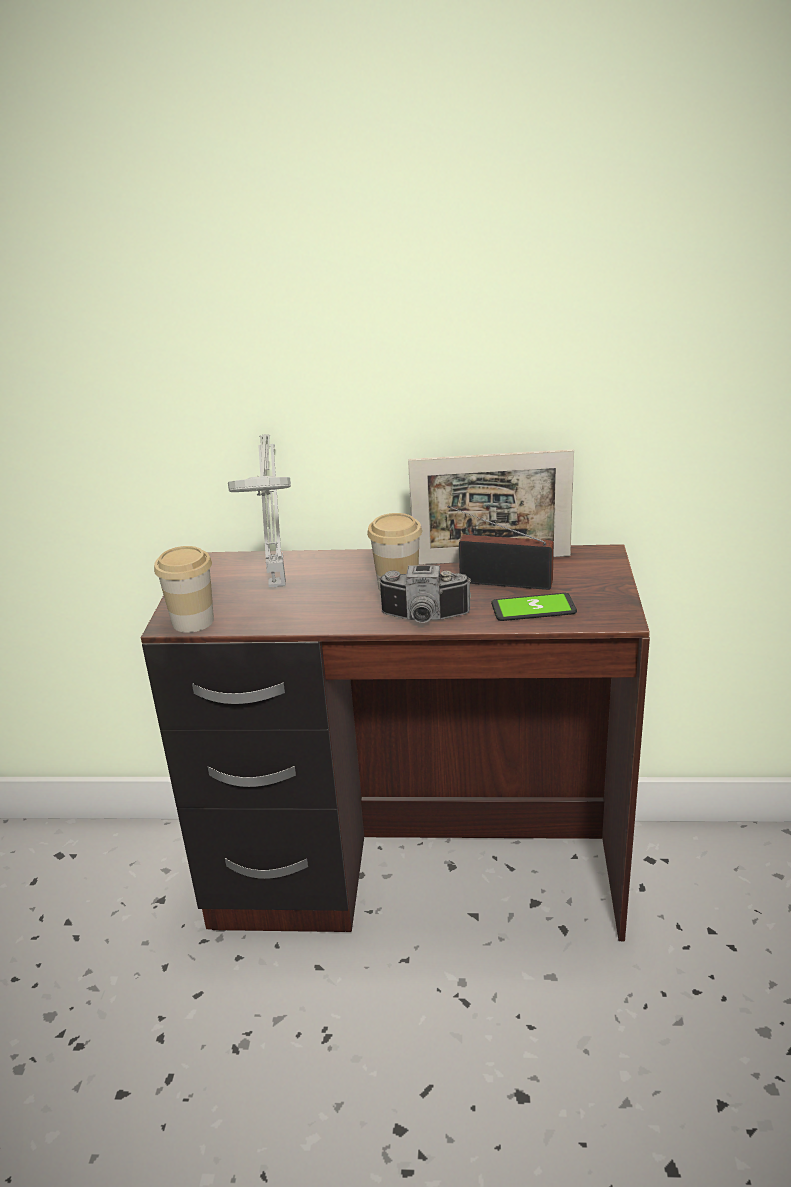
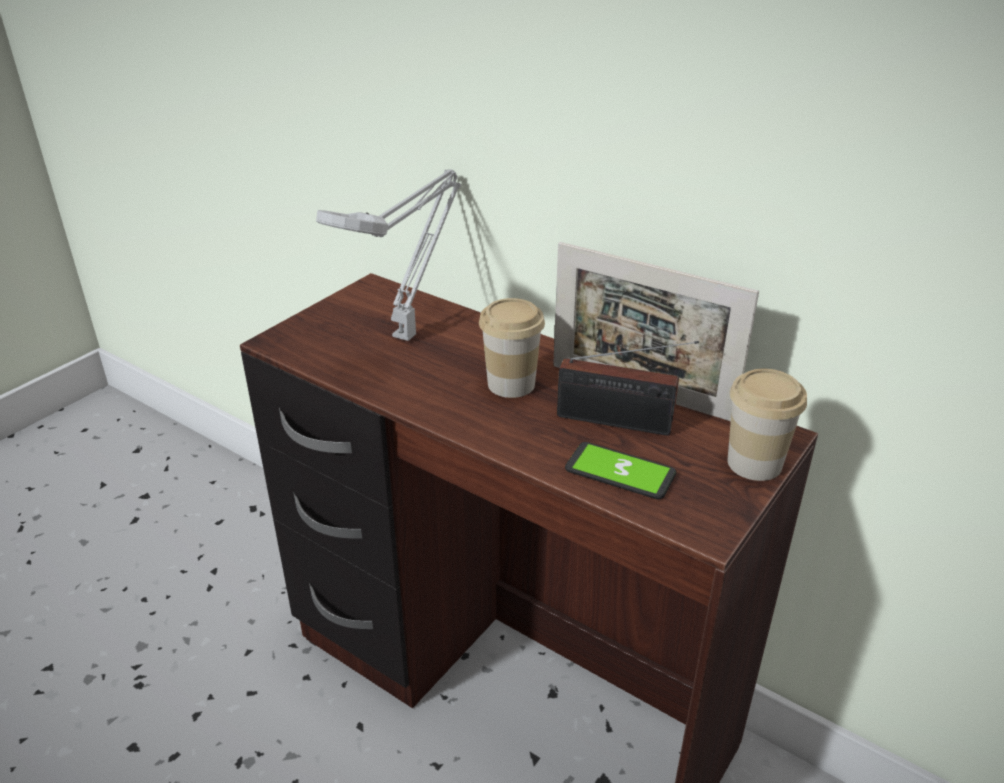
camera: 30 degrees right, 5 degrees up
(193, 621) = (294, 346): cup -> cup (754, 463)
(424, 619) = (494, 433): camera -> none
(500, 581) = (620, 423): radio -> radio turned 150 degrees clockwise

